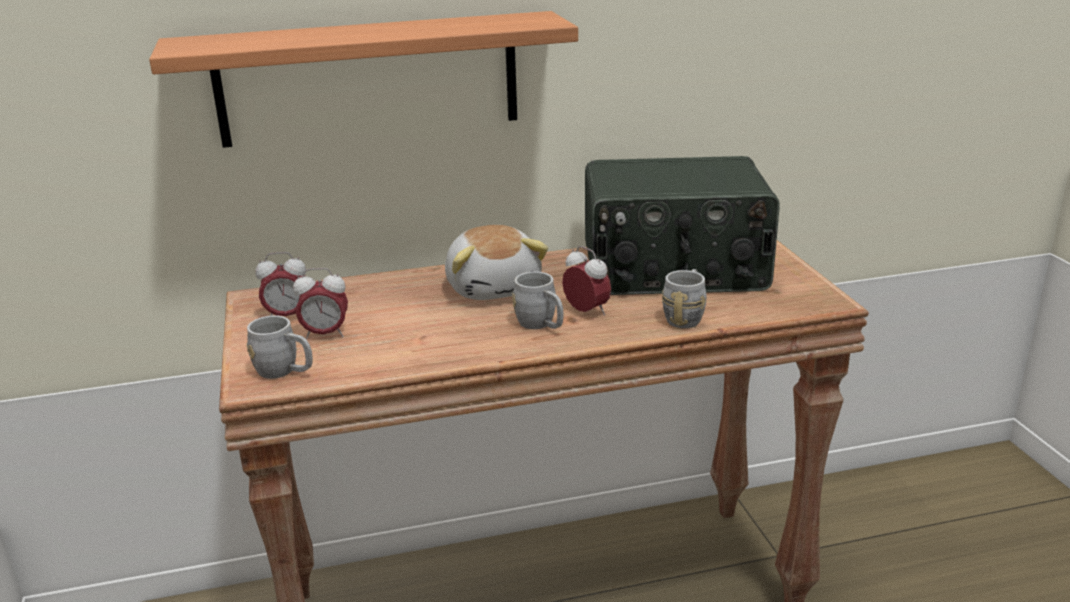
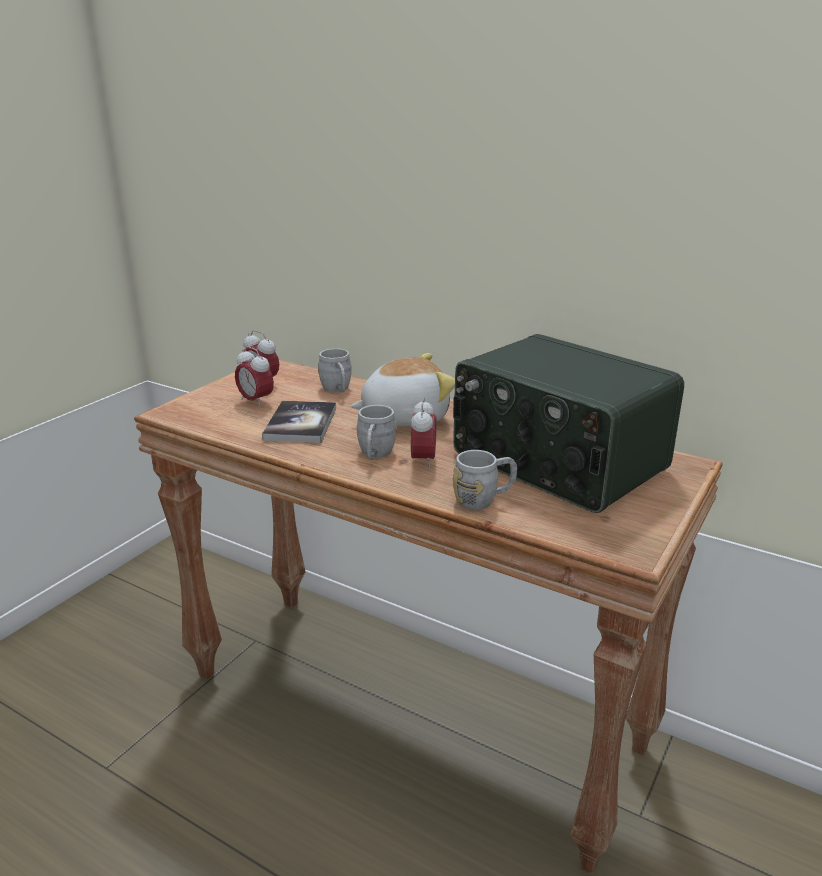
camera: 45 degrees right, 0 degrees up
(284, 372) = (194, 412): grey mug -> grey mug (337, 390)
(369, 79) = (374, 215): shelf -> none
(418, 332) = (301, 423): none -> book
(494, 287) = (404, 417): plush toy -> plush toy turned 135 degrees counterclockwise

